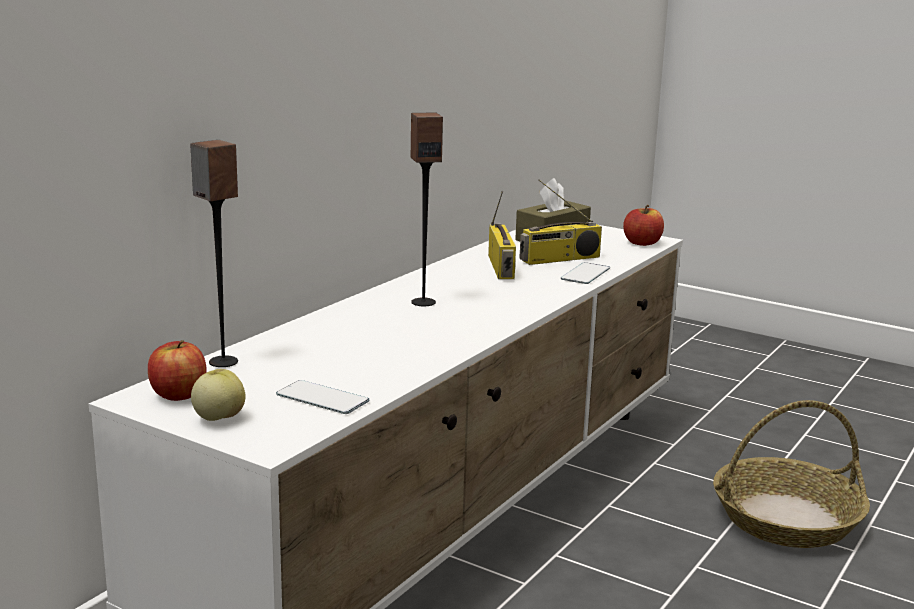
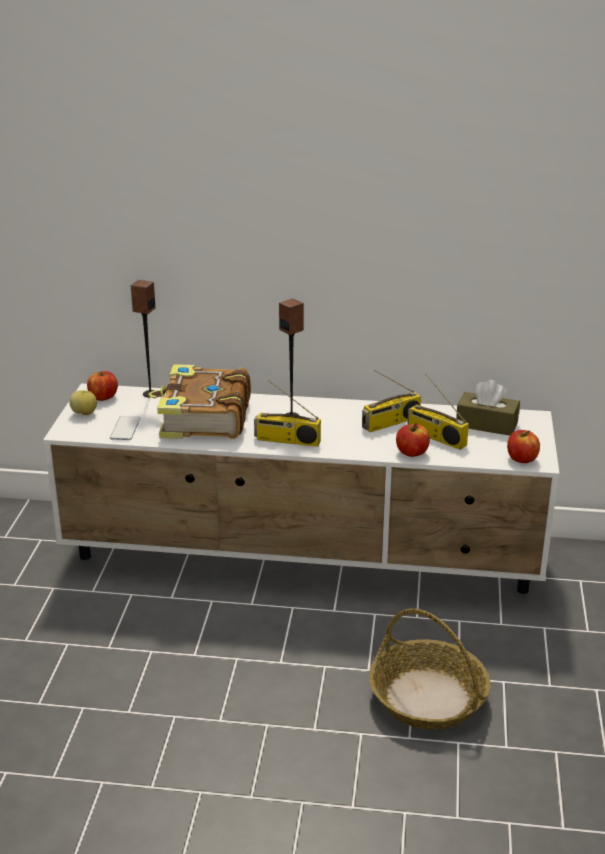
camera: 65 degrees right, 10 degrees up
(360, 345) = (203, 418): none -> book
(489, 316) = (287, 440): none -> radio
(585, 274) = (412, 452): phone -> apple

